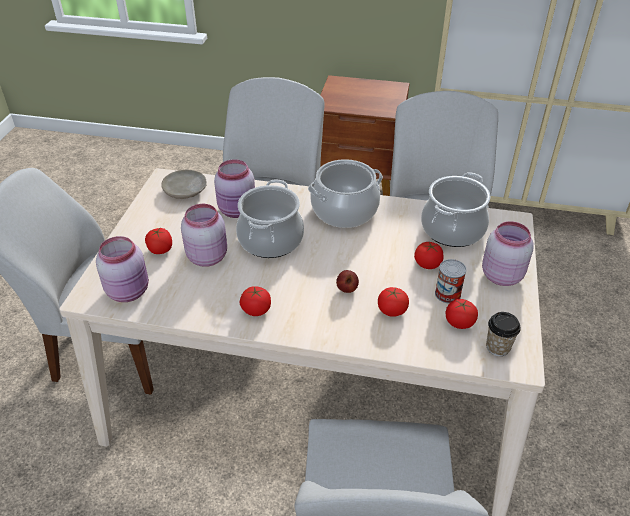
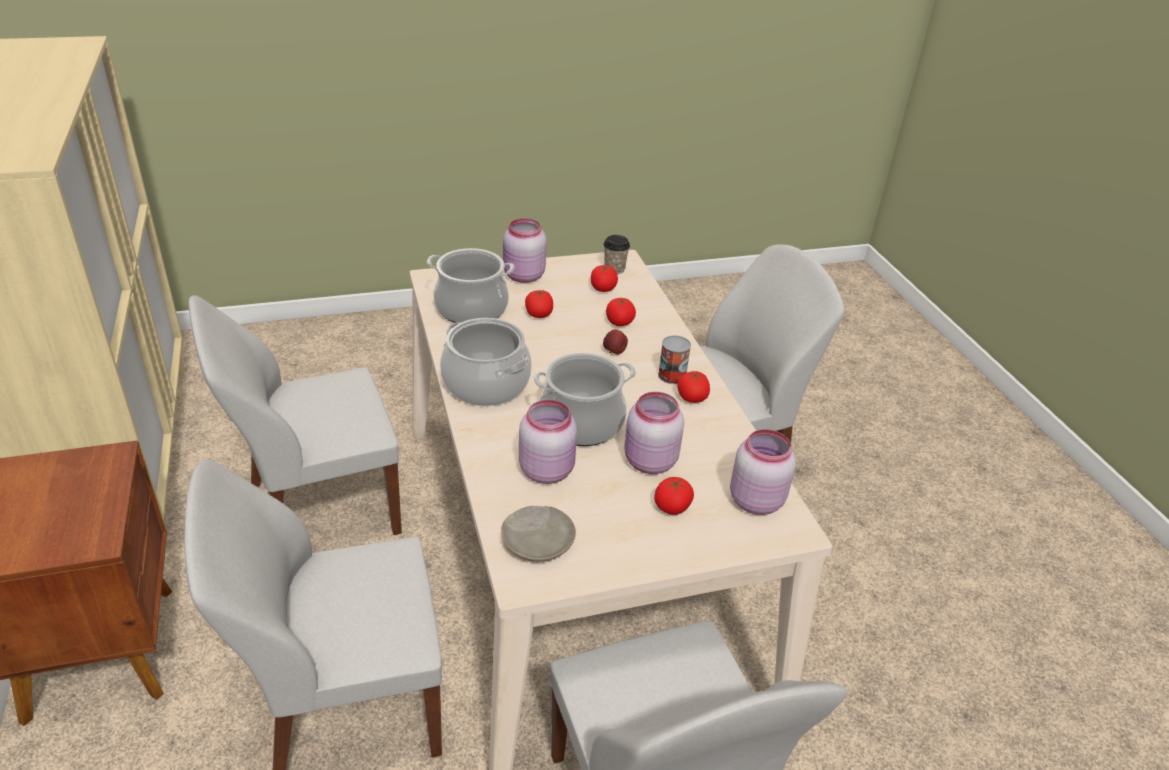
camera: 120 degrees left, 5 degrees down
(447, 294) = (572, 298): can -> can (672, 375)

